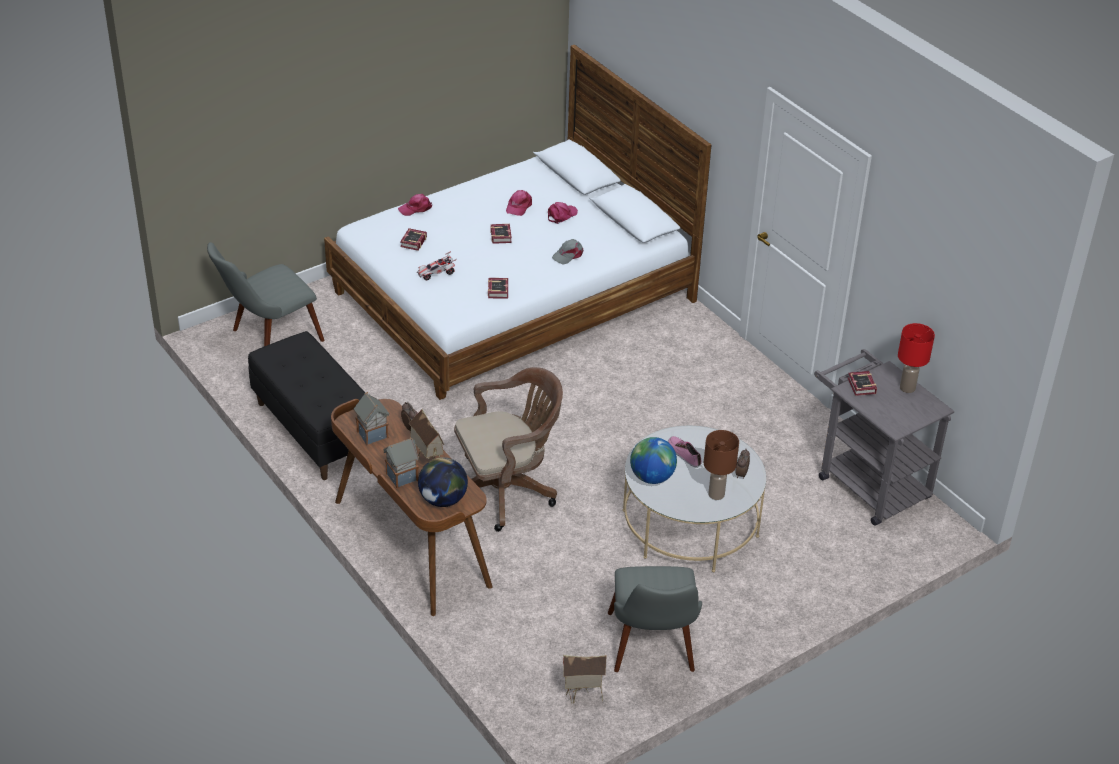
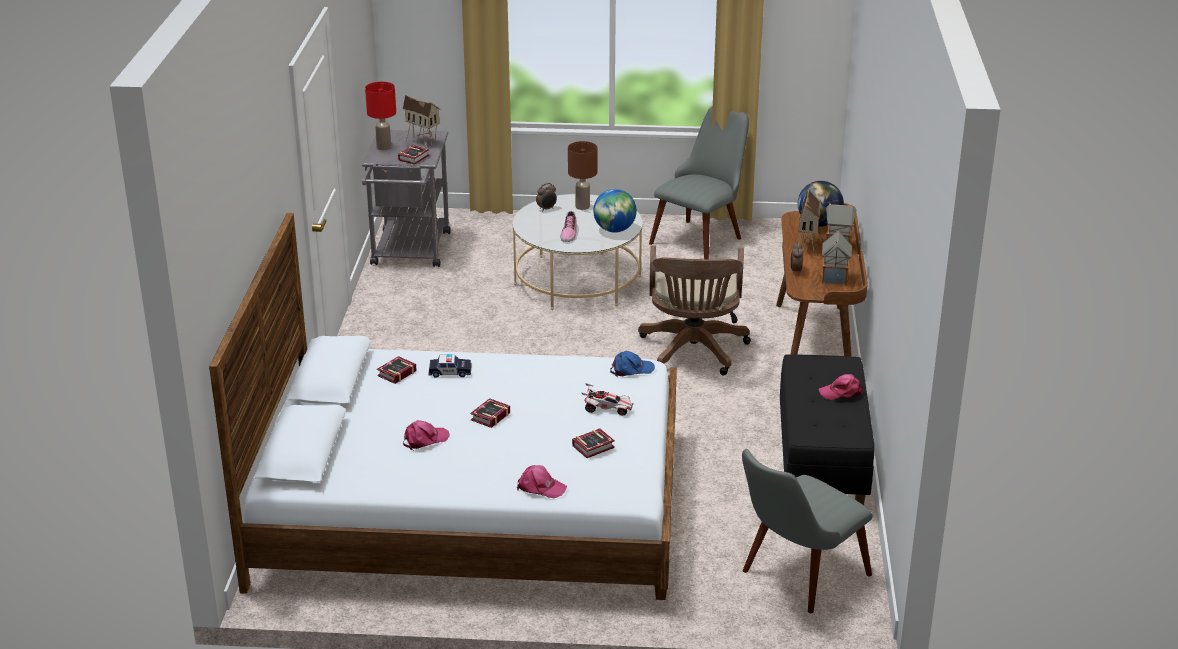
camera: 140 degrees left, 10 degrees down
(267, 339) = (795, 579): grey chair -> grey chair turned 135 degrees clockwise
(455, 309) = (631, 369): none -> blue cap
(499, 290) = (565, 369): book -> book (395, 374)
(507, 490) = (693, 352): brown office chair -> brown office chair turned 105 degrees counterclockwise
(561, 215) = (394, 412): pink cap -> pink cap (841, 392)
(568, 255) = (450, 372): grey cap -> toy car
(583, 697) = (778, 236): toy house -> toy house (423, 142)

